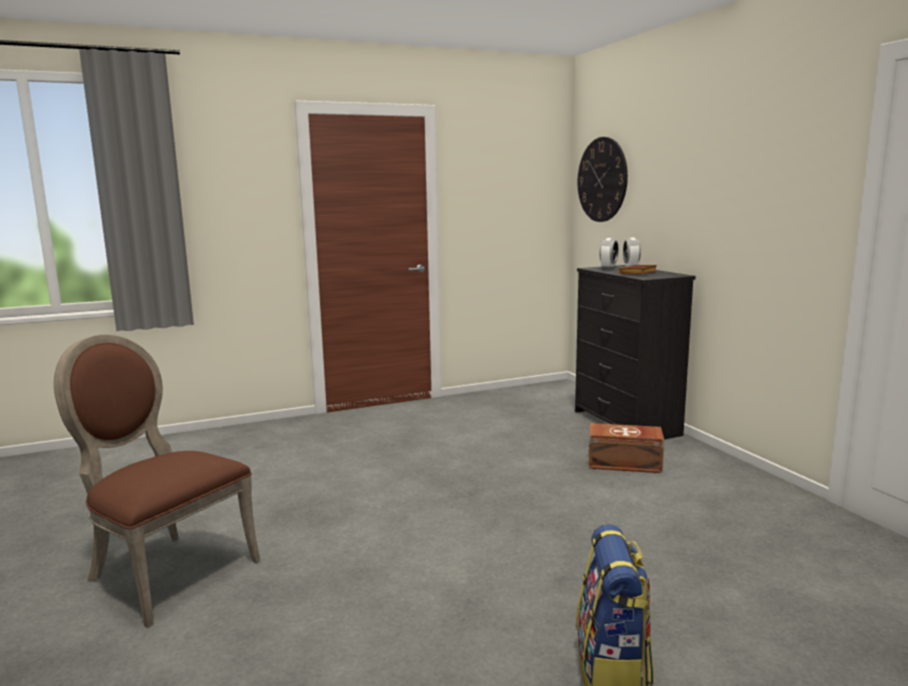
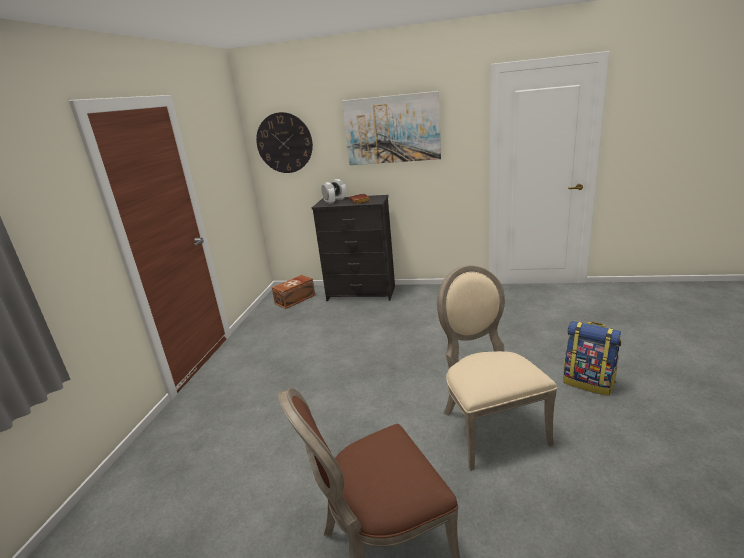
camera: 55 degrees left, 10 degrees up
(402, 592) = (488, 426): none -> beige chair
(625, 464) = (408, 311): brown storage box -> brown storage box (296, 299)
(716, 167) = (392, 129): none -> picture

